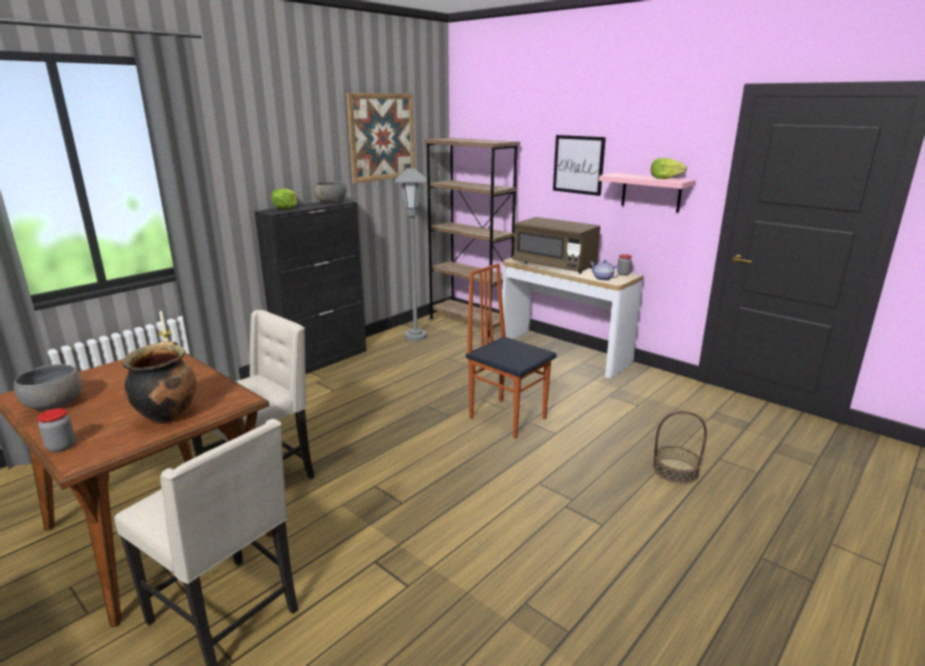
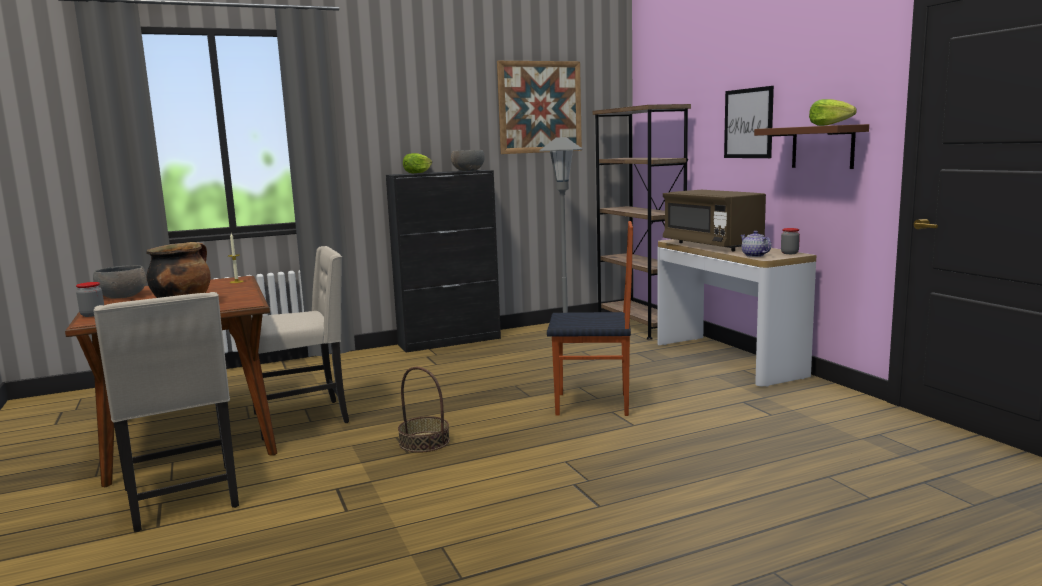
camera: 25 degrees right, 10 degrees down
(508, 417) = (593, 405): chair -> chair turned 120 degrees clockwise
(651, 192) = (822, 147): pink shelf -> brown shelf
(675, 471) = (750, 477): basket -> basket (424, 442)

